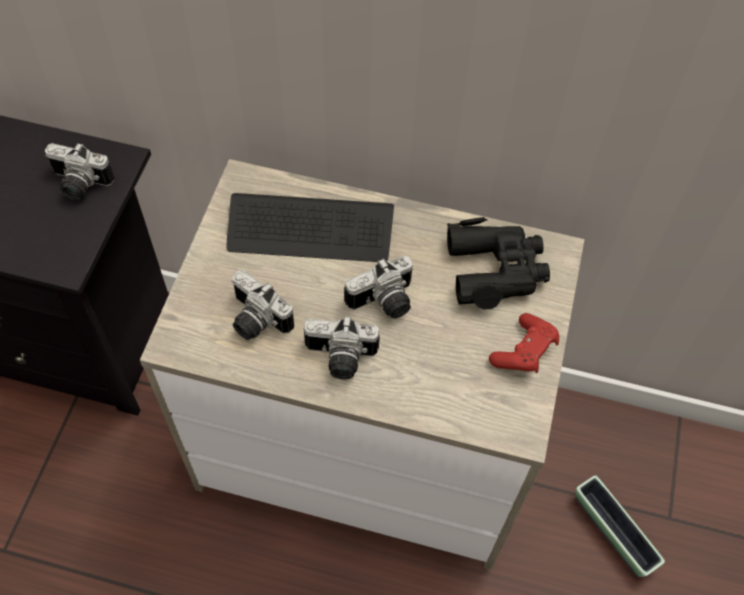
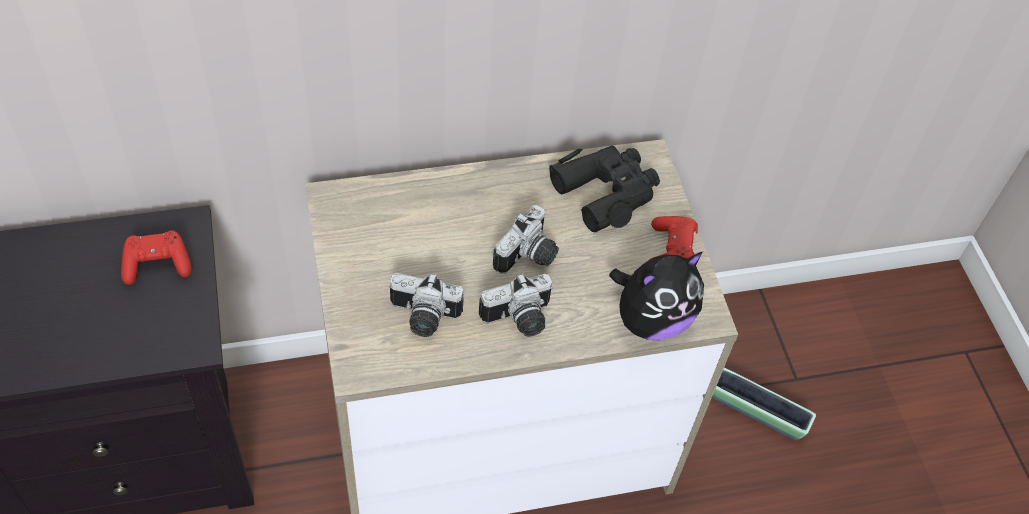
camera: 30 degrees left, 5 degrees down
(78, 185) = (157, 264): camera -> red game controller
(310, 230) = (423, 219): keyboard -> none
(465, 411) = (651, 320): none -> plush toy

